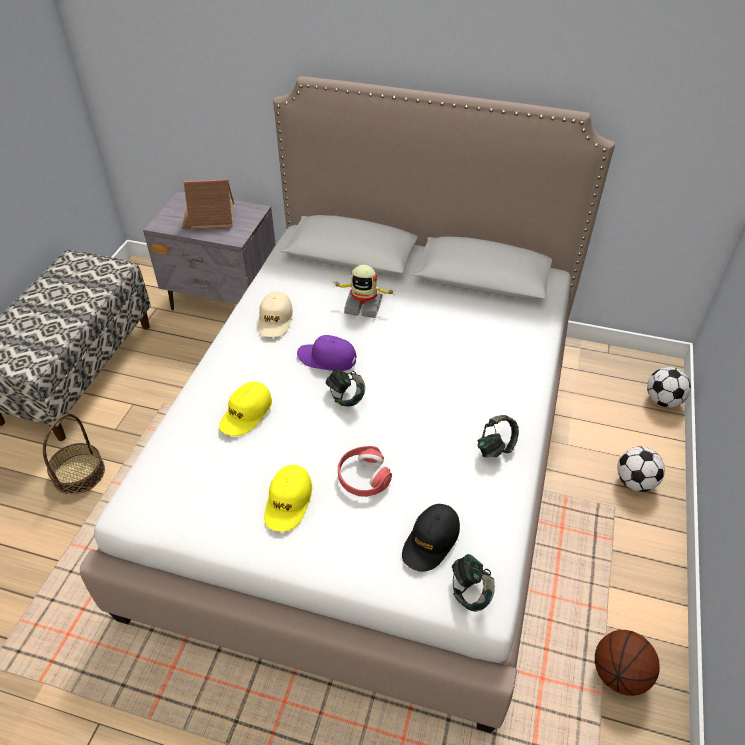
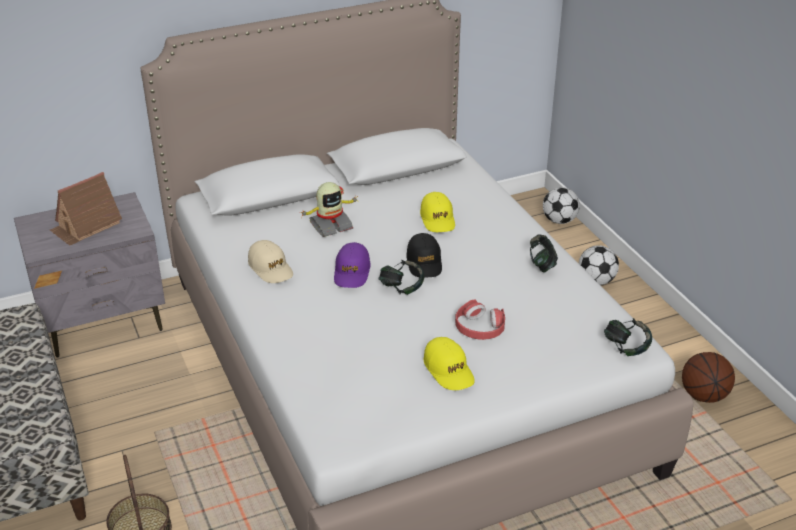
camera: 40 degrees left, 10 degrees down
(246, 414) = (341, 337): yellow cap -> yellow cap (438, 219)
(327, 358) = (352, 272): purple cap -> purple cap turned 60 degrees counterclockwise
(431, 541) = (570, 336): black cap -> black cap (424, 262)

